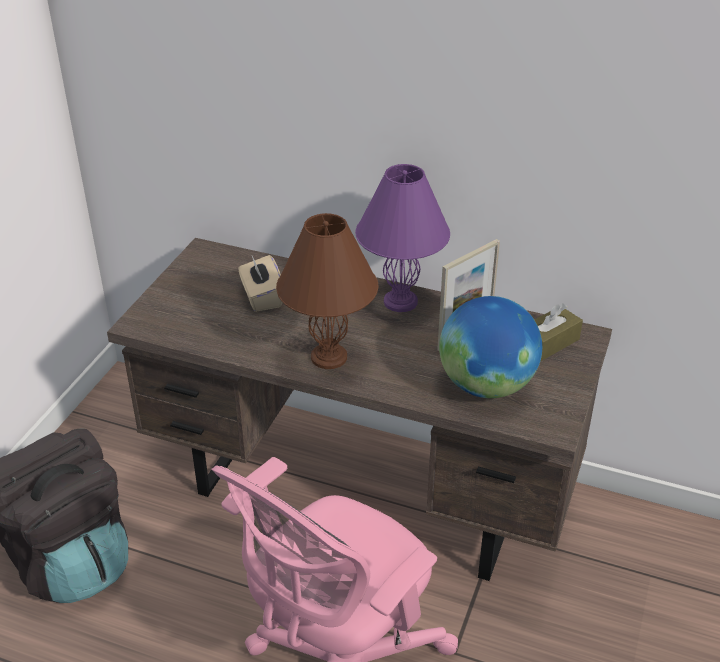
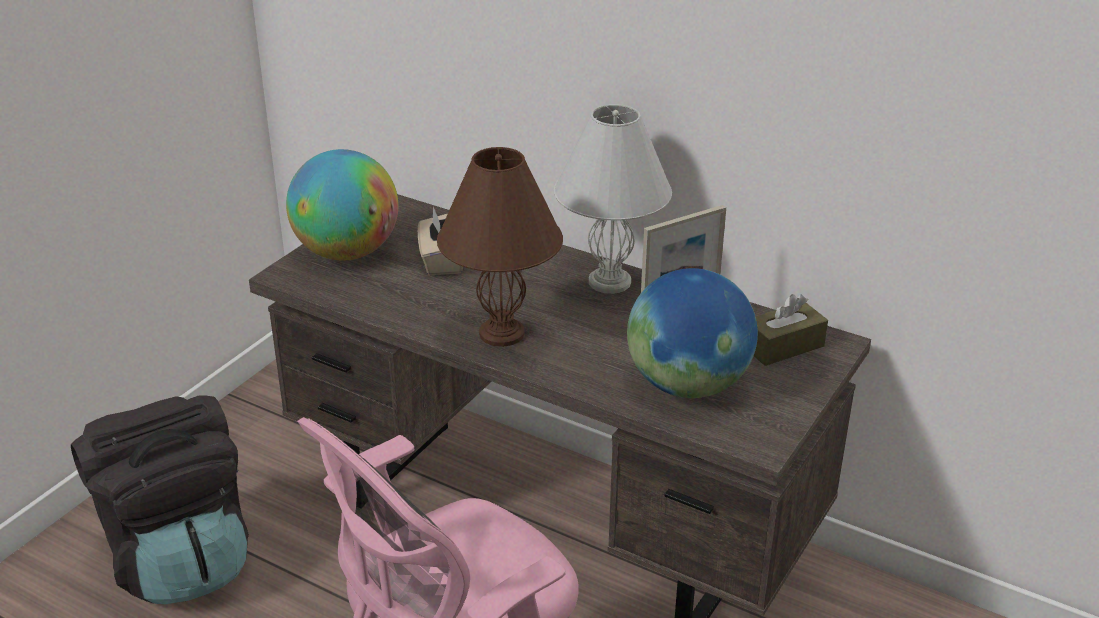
camera: 10 degrees right, 5 degrees down
(182, 298) = (347, 252): none -> globe
(401, 302) = (610, 282): purple table lamp -> white table lamp

